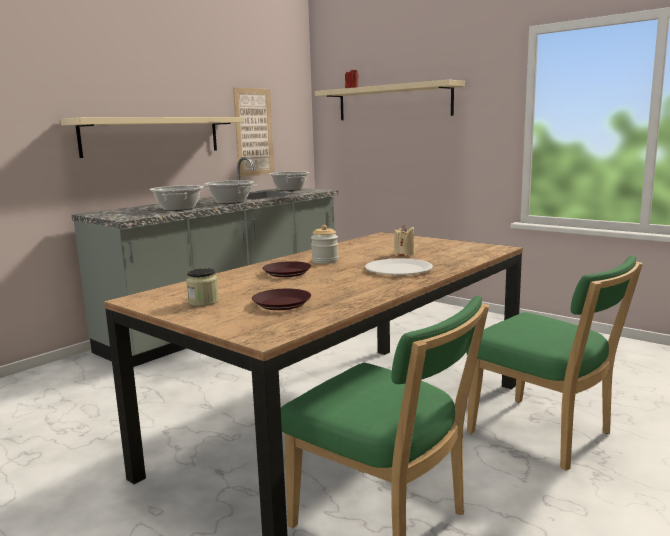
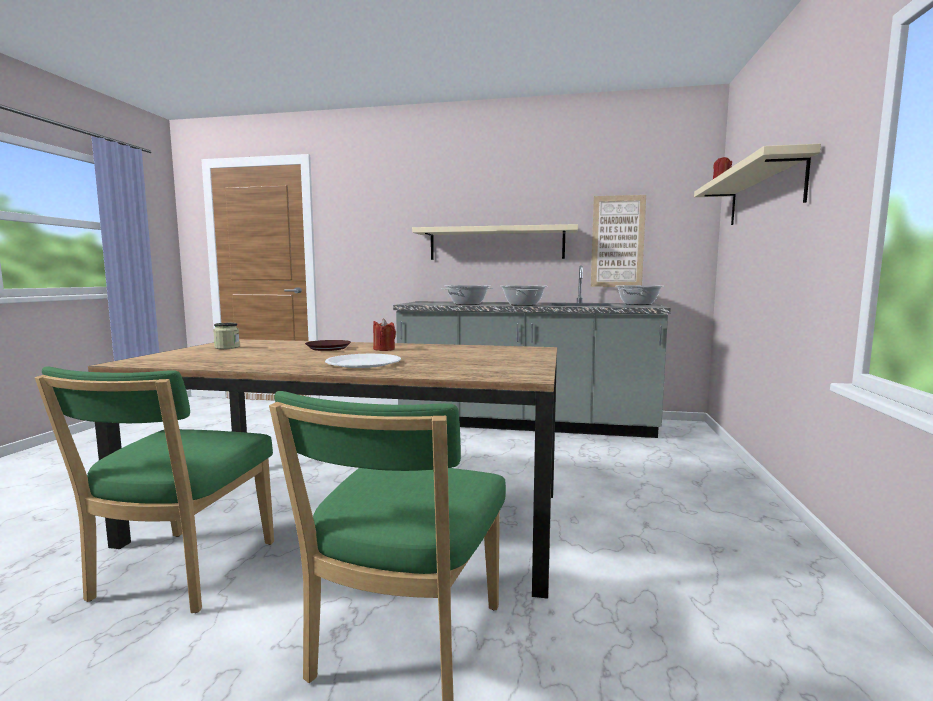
camera: 60 degrees right, 5 degrees down
(282, 304) = (219, 356): brown plate -> none
(325, 261) = (384, 349): jar -> red candle
(404, 254) = (440, 359): beige candle -> none

